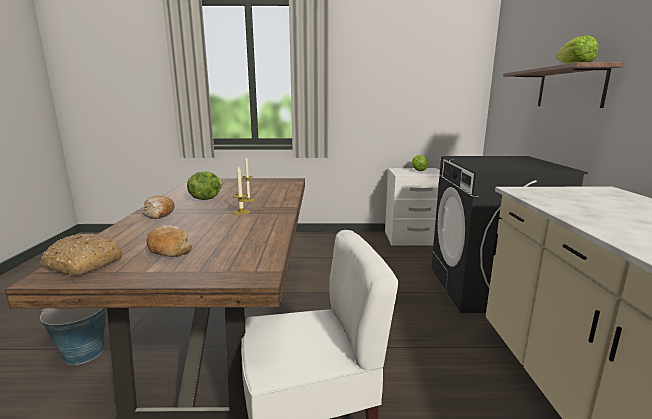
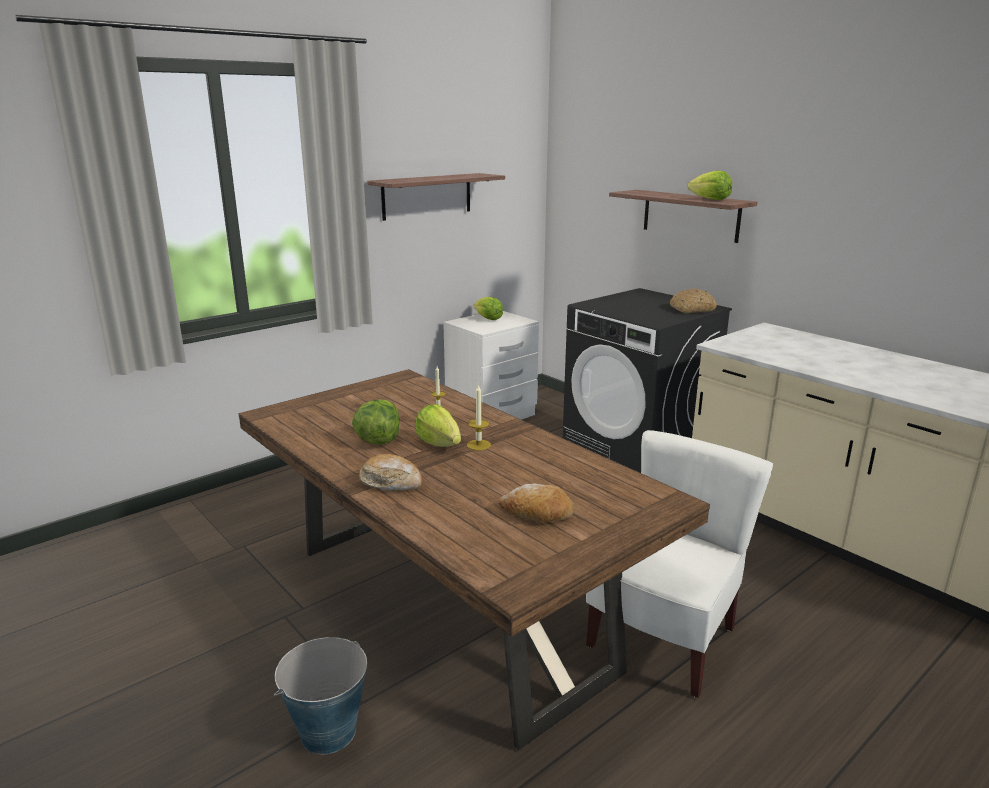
camera: 40 degrees left, 5 degrees up
(82, 264) = (506, 563): bread -> bread (692, 309)
(226, 206) = (439, 443): none -> lettuce
(382, 83) = (427, 196): none -> shelf

